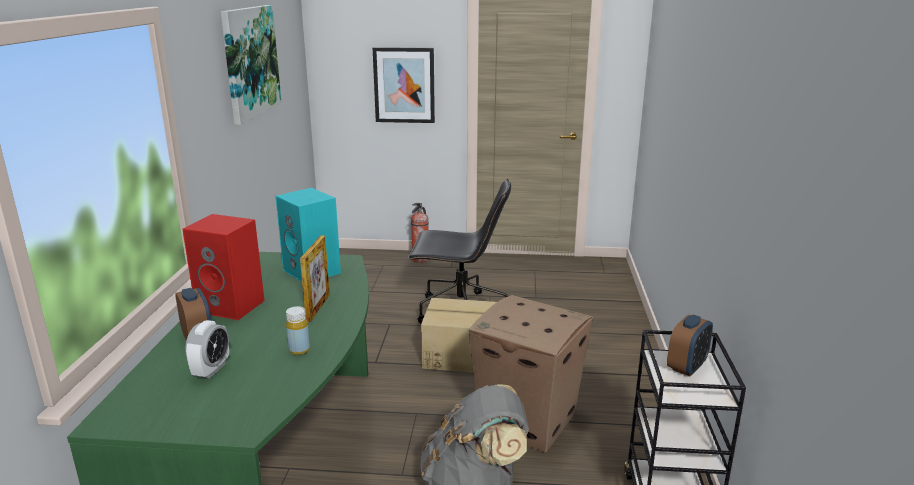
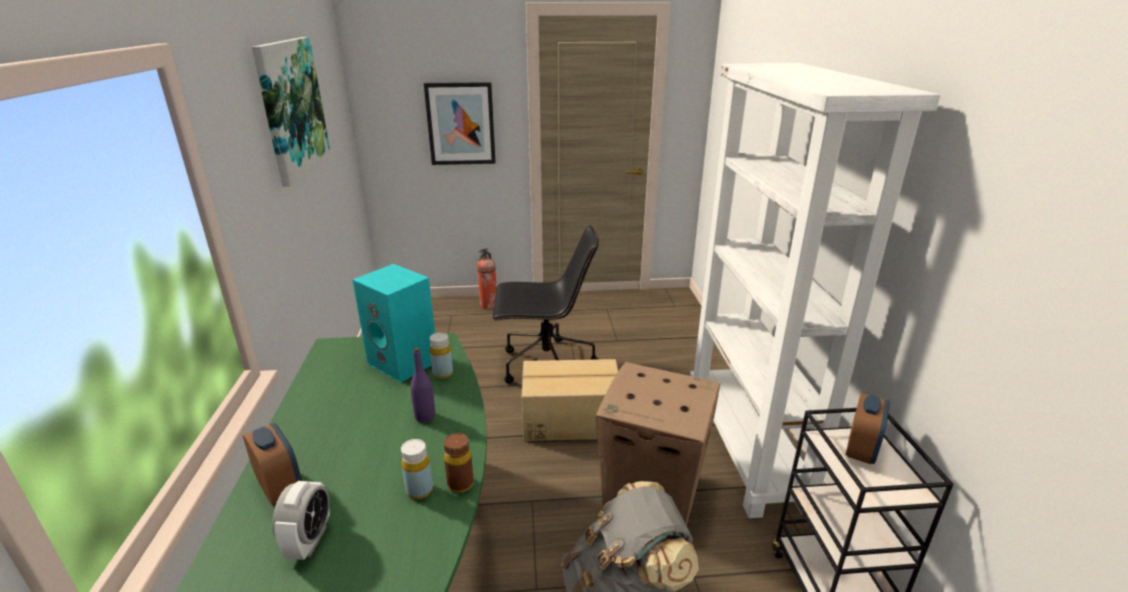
camera: 10 degrees left, 5 degrees up
(232, 306) = (316, 426): red speaker -> none
(318, 307) = (425, 417): picture frame -> purple bottle
(331, 349) = (460, 484): none -> brown bottle
(341, 281) = (442, 373): none -> yellow bottle
(633, 394) = (747, 447): none -> white bookcase

